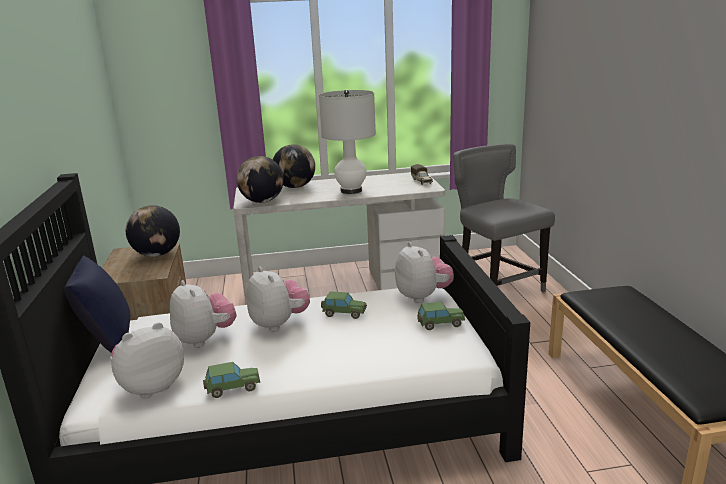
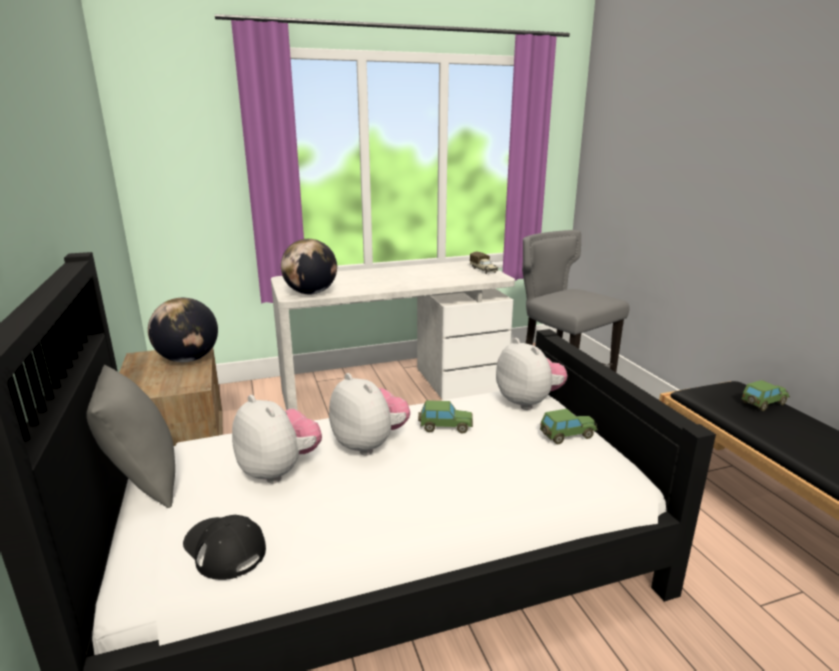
camera: 10 degrees left, 0 degrees up
(108, 342) = (142, 481): blue pillow -> grey pillow
(151, 387) = (224, 548): plush toy -> black cap
(232, 388) = (342, 542): toy car -> toy car (763, 403)
(295, 187) = (342, 276): globe -> none
(351, 191) = (410, 280): white table lamp -> none

